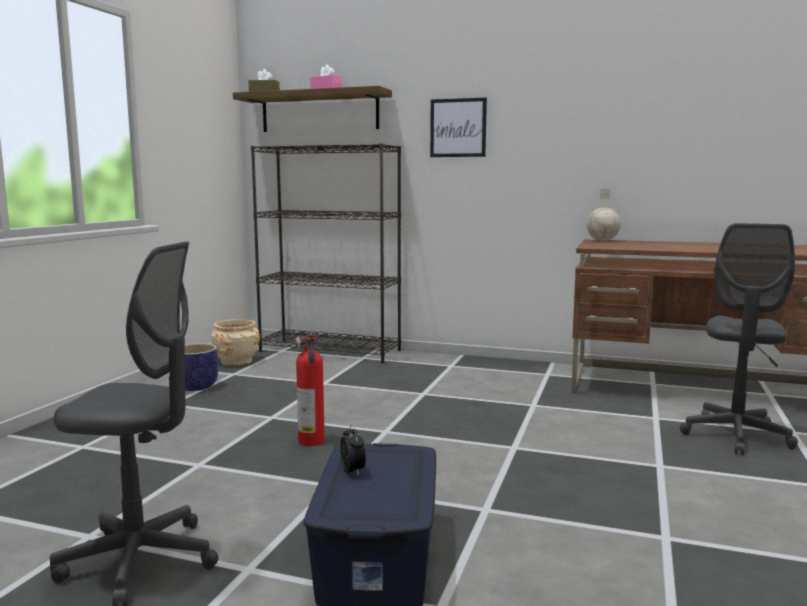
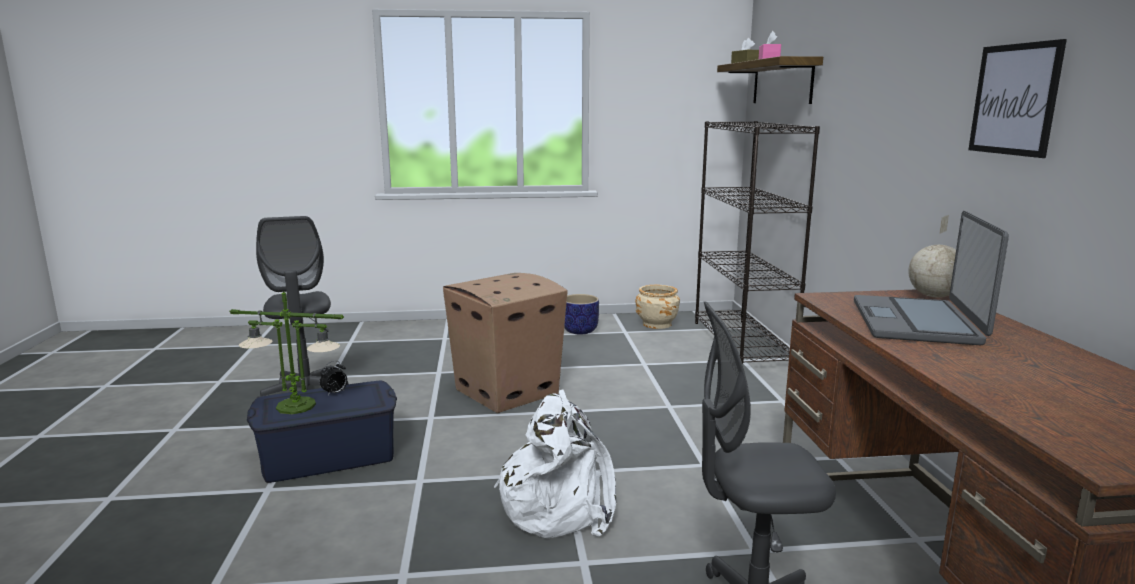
camera: 65 degrees right, 5 degrees up
(311, 441) = (505, 392): fire extinguisher -> cardboard box
(373, 497) = (295, 406): none -> table lamp
(458, 128) = (861, 106): picture -> picture (1014, 99)
(571, 459) = (559, 506): none -> white backpack
(656, 246) = (917, 322): none -> laptop

